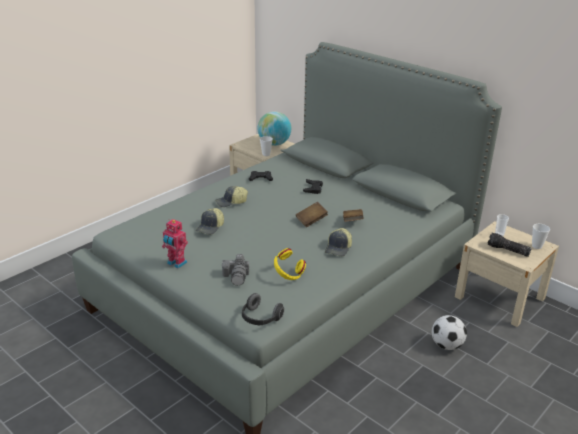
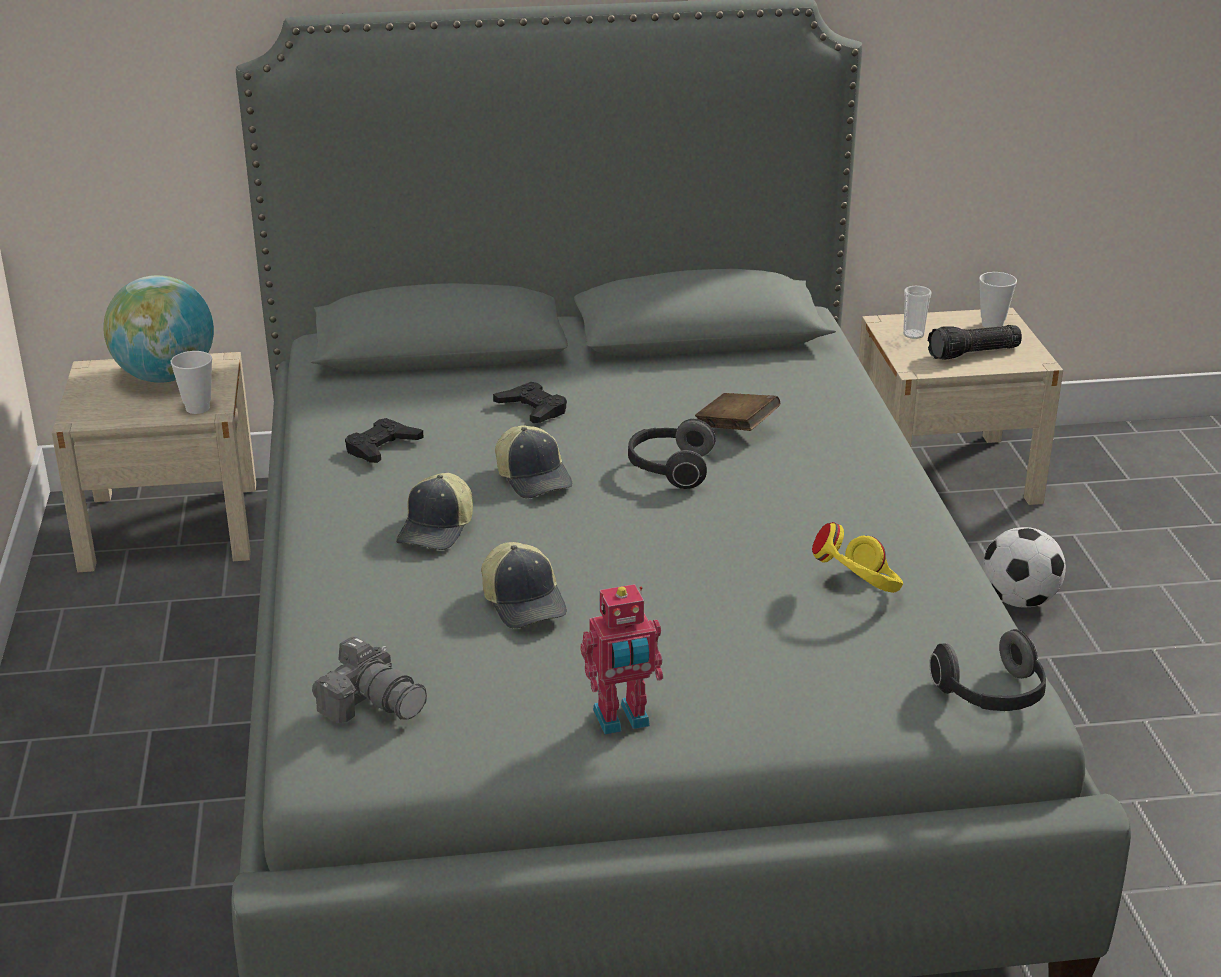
camera: 50 degrees left, 0 degrees up
(237, 276) = (787, 656): camera -> camera (372, 703)
(311, 220) = (669, 469): brown book -> headphones
(338, 248) = (824, 488): cap -> cap (534, 478)

